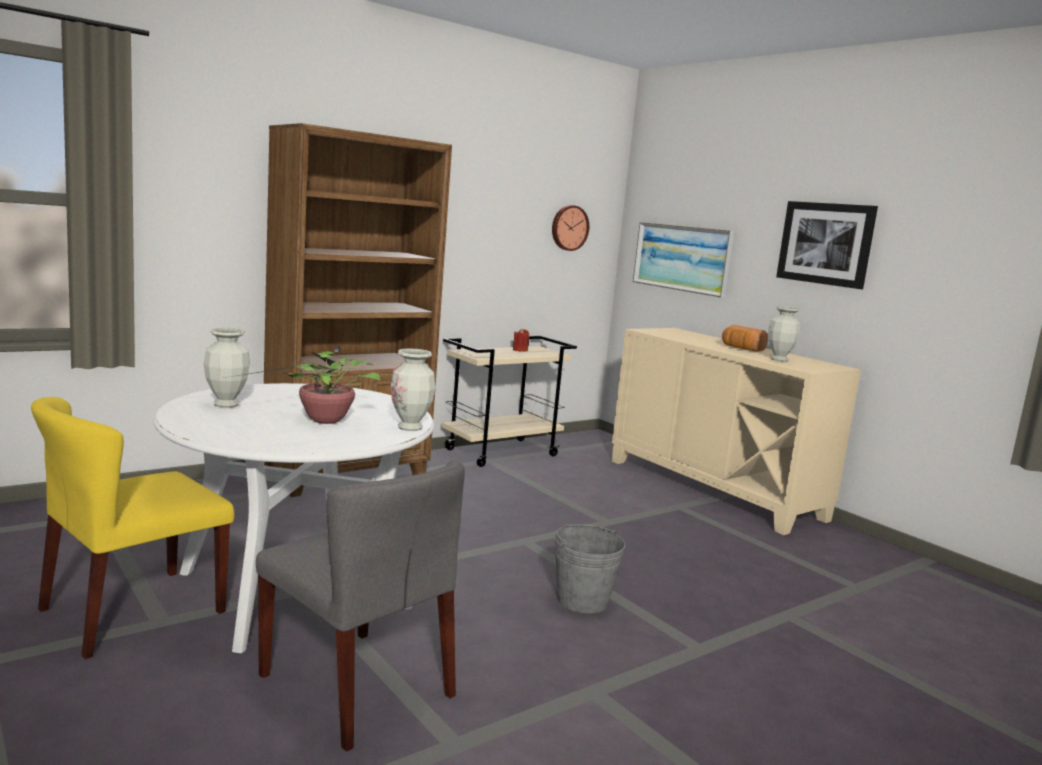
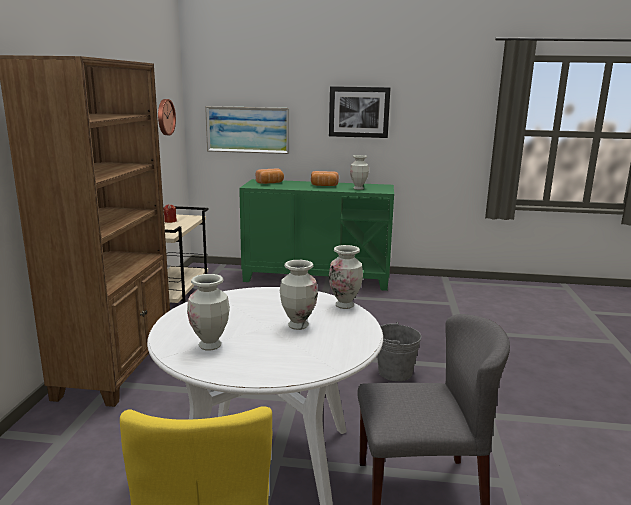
camera: 45 degrees left, 5 degrees up
(322, 421) = (298, 325): potted plant -> vase
(680, 334) = (270, 183): none -> bread
(714, 489) = (317, 277): beige cabinet -> green cabinet

